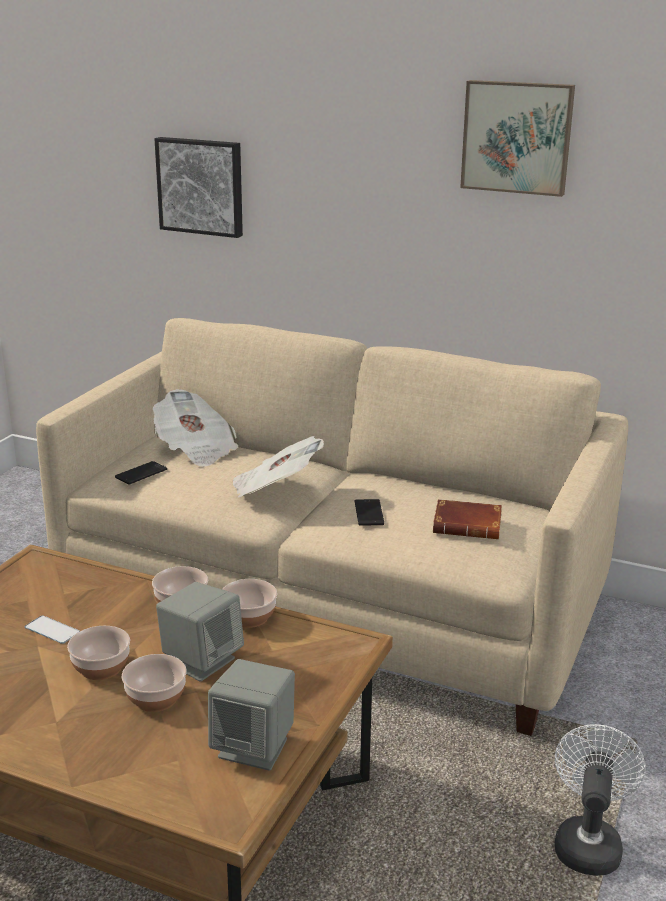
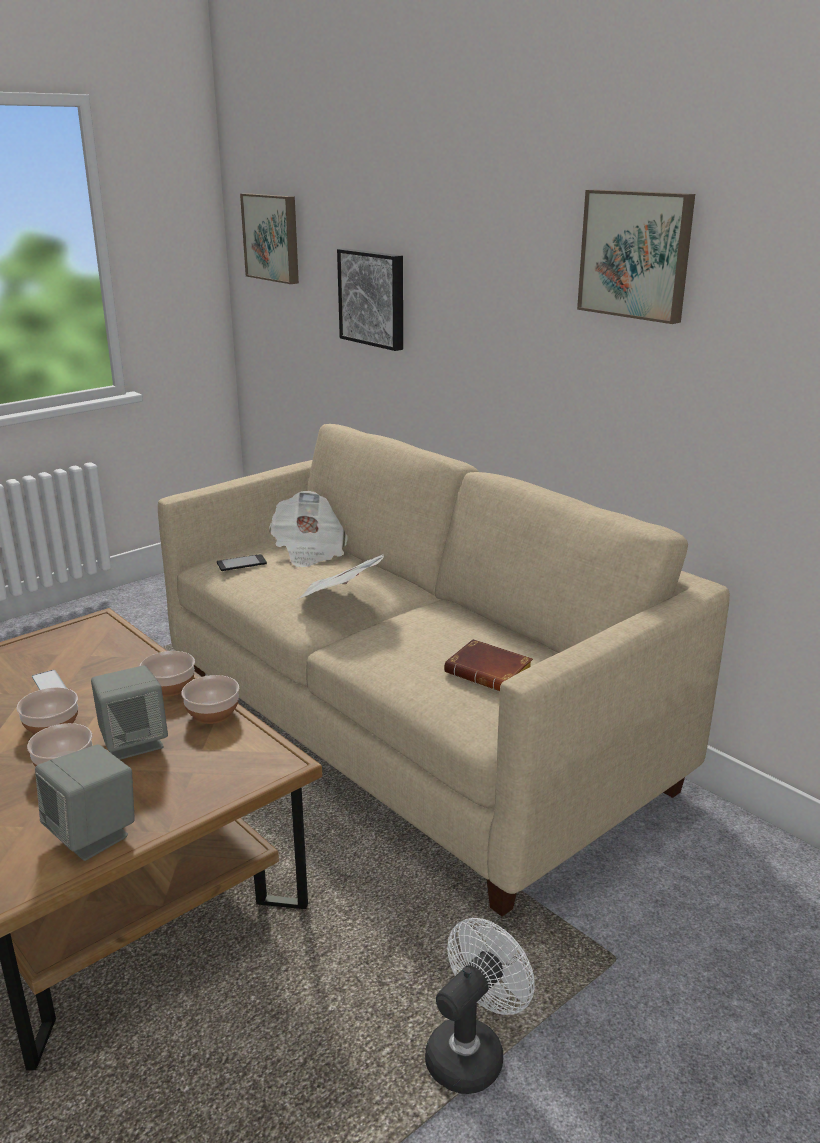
camera: 25 degrees right, 0 degrees up
(52, 127) = (273, 237): none -> picture
(369, 513) = (405, 639): phone -> none

